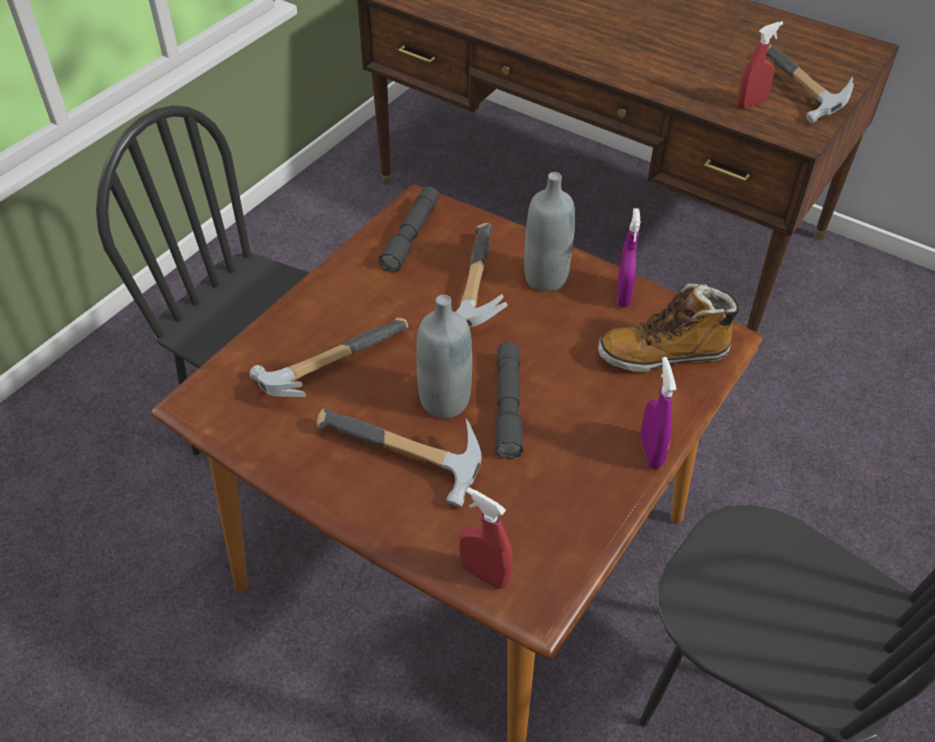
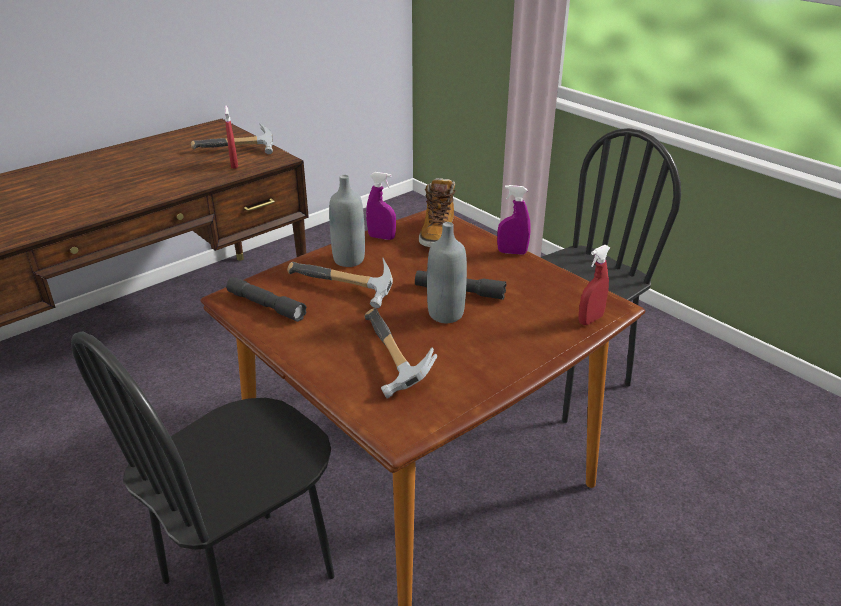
camera: 75 degrees left, 15 degrees down
(402, 462) = (494, 338): hammer -> none

